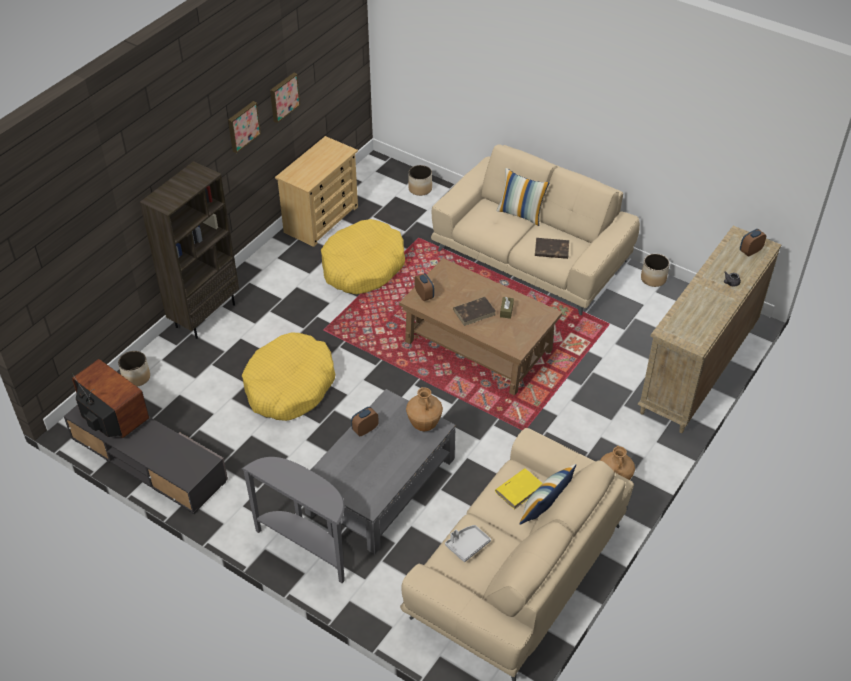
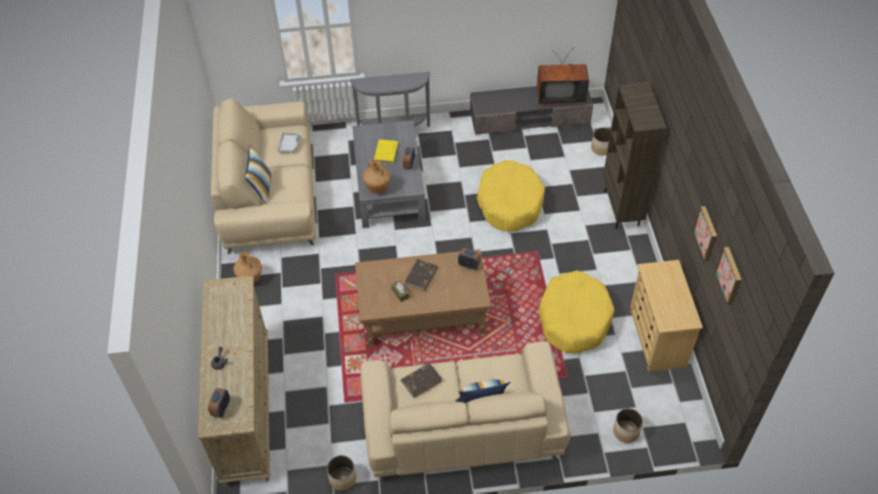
camera: 140 degrees right, 5 degrees up
(242, 126) = (689, 184): picture -> picture (730, 275)
(519, 489) = (286, 189): yellow book -> yellow book (386, 153)

